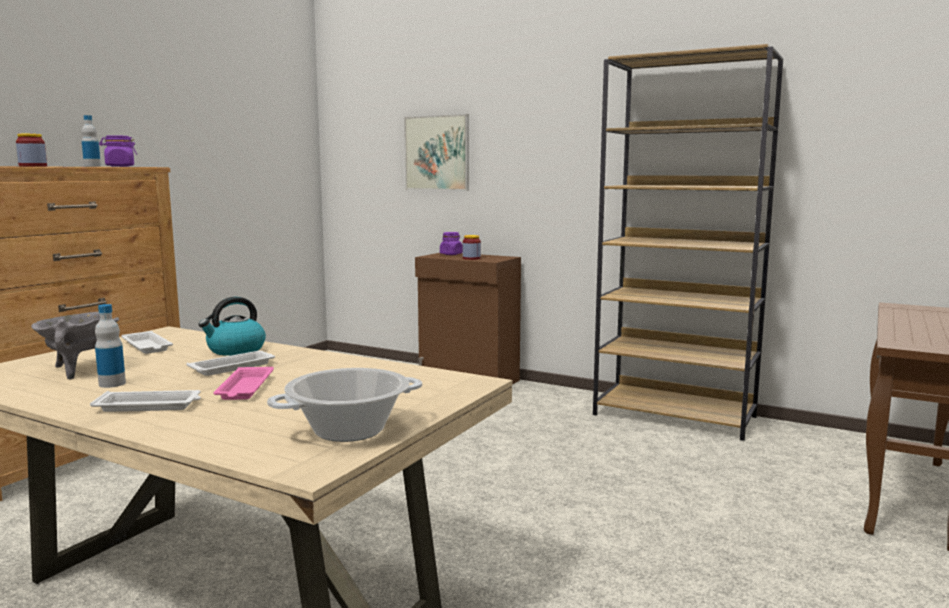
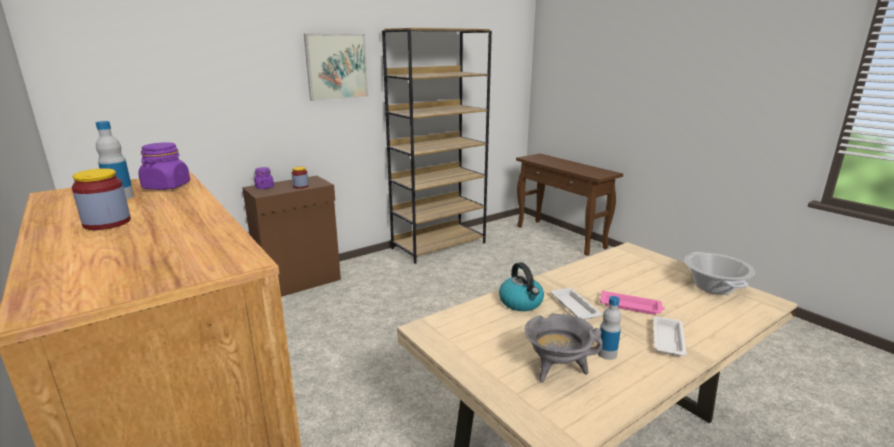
camera: 65 degrees left, 10 degrees up
(147, 347) = (484, 338): white tray -> none
(437, 153) = (220, 97): picture -> picture (337, 66)

